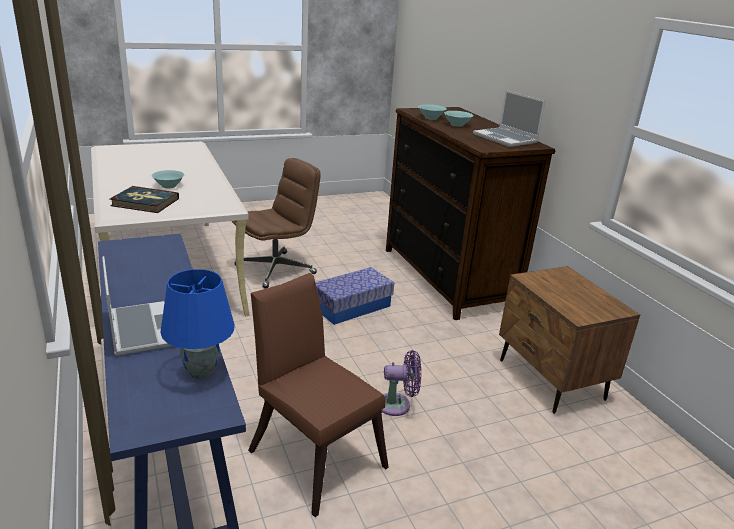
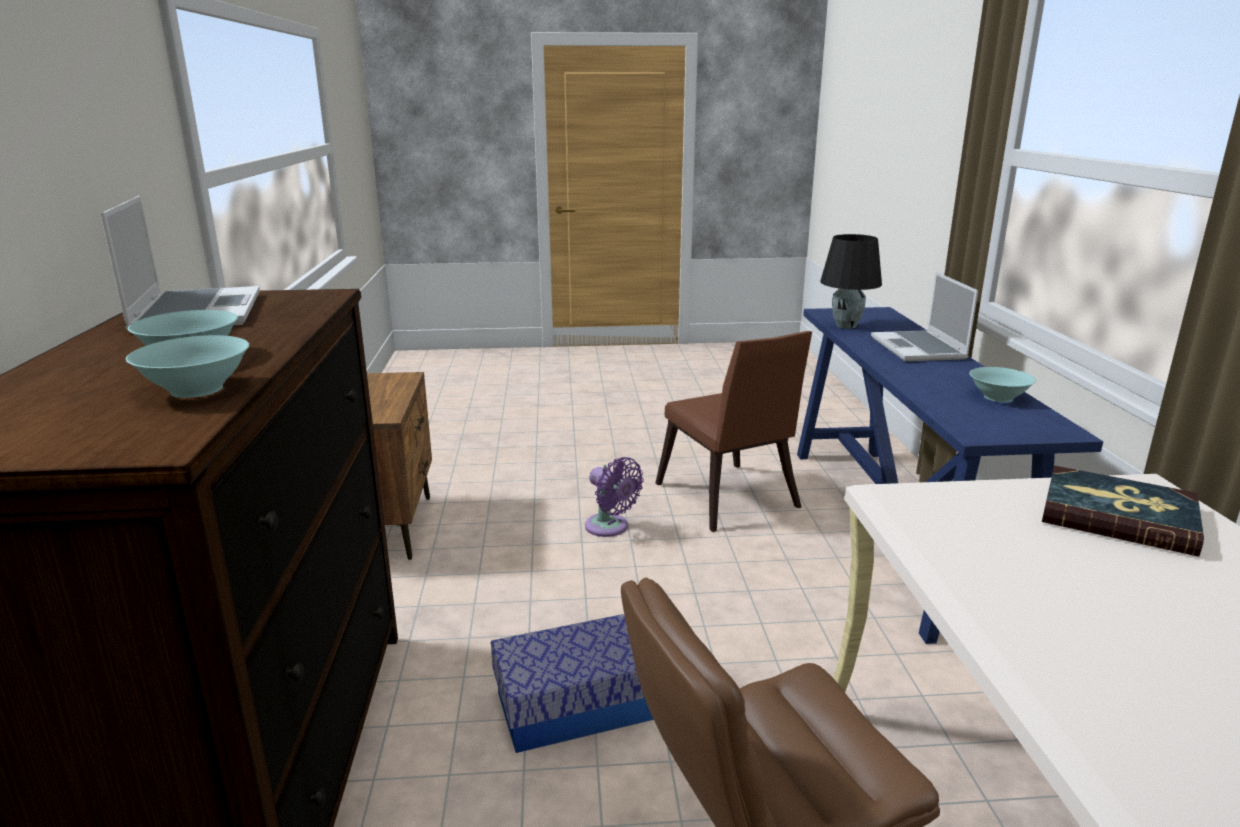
camera: 160 degrees left, 5 degrees down
(169, 186) = (1121, 581): turquoise bowl -> turquoise bowl (997, 397)
(200, 371) = (847, 326): blue table lamp -> black table lamp
(397, 405) = (610, 528): purple fan -> purple fan turned 150 degrees counterclockwise

